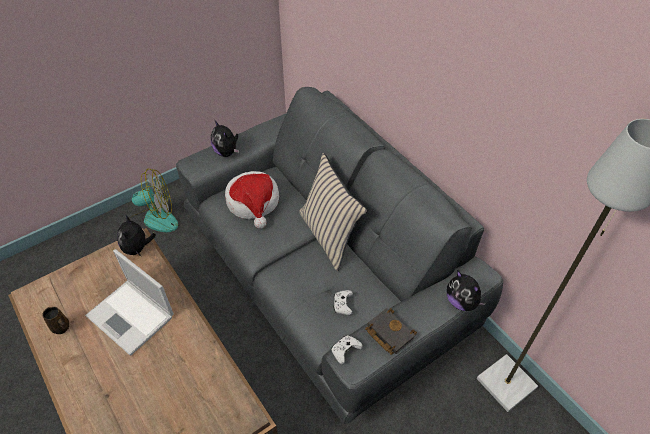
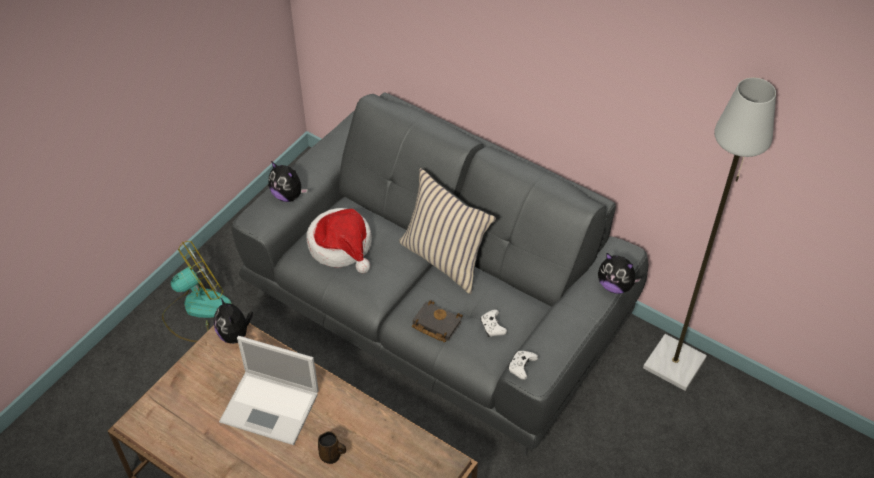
camera: 20 degrees left, 0 degrees up
(61, 328) = (198, 443): brown mug -> brown mug (331, 456)
(388, 333) = (556, 337): black book -> black book (435, 324)

